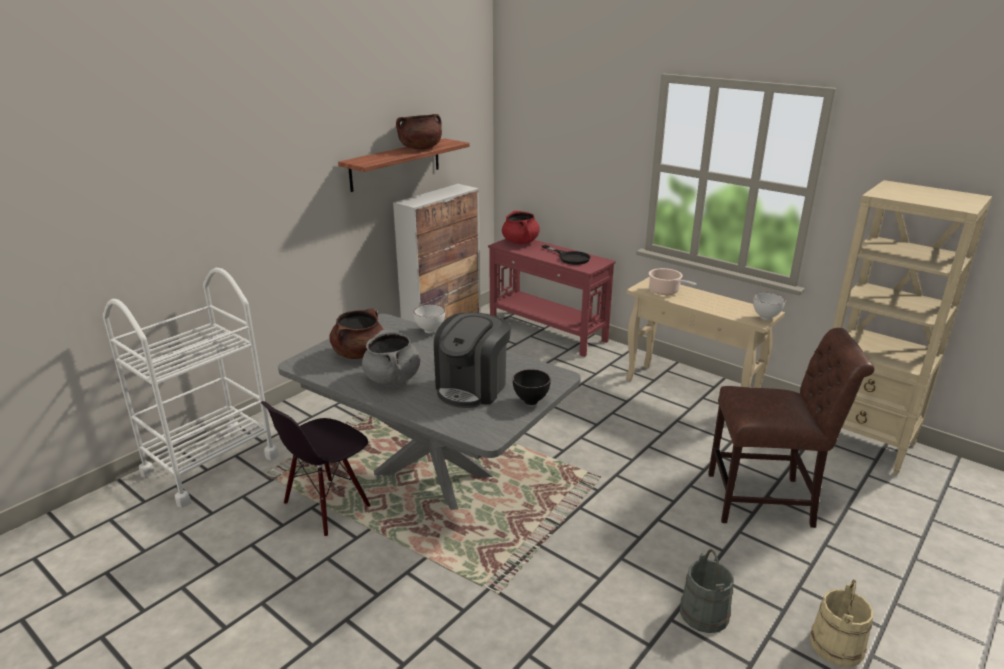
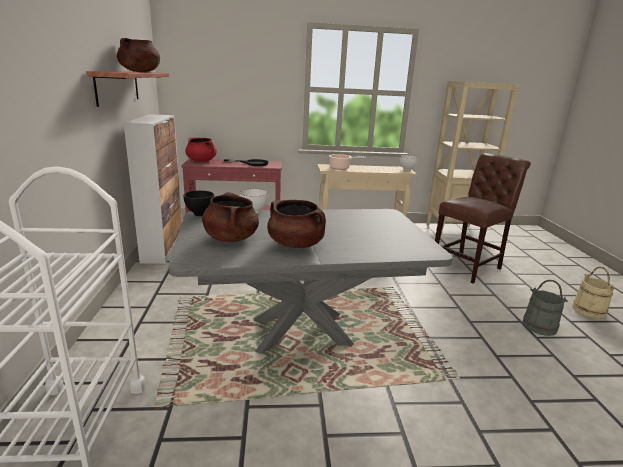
camera: 45 degrees left, 5 degrees down
(327, 506) = (259, 397): black chair -> none
(392, 379) = (296, 244): grey cooking pot -> brown cooking pot
(472, 387) = (358, 232): coffee machine -> none
(531, 402) = (407, 228): black bowl -> black bowl (200, 215)

